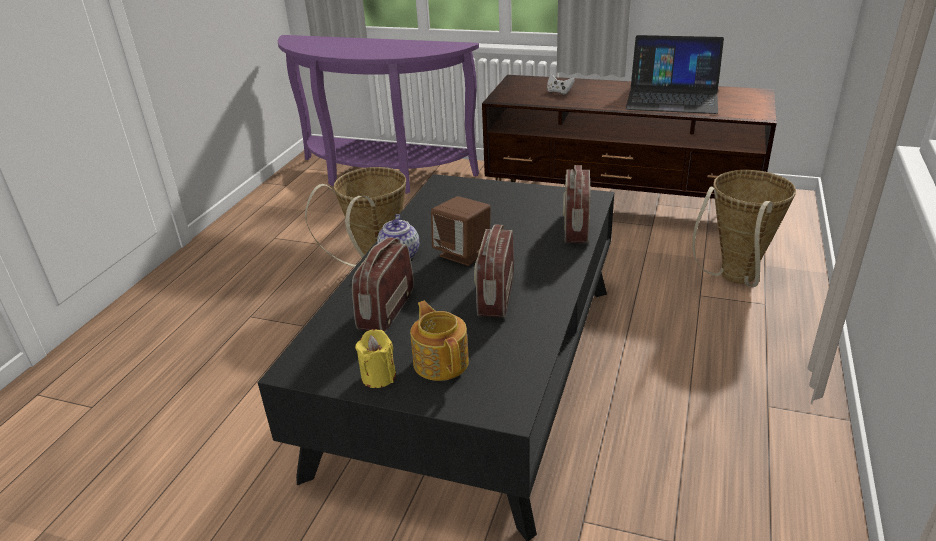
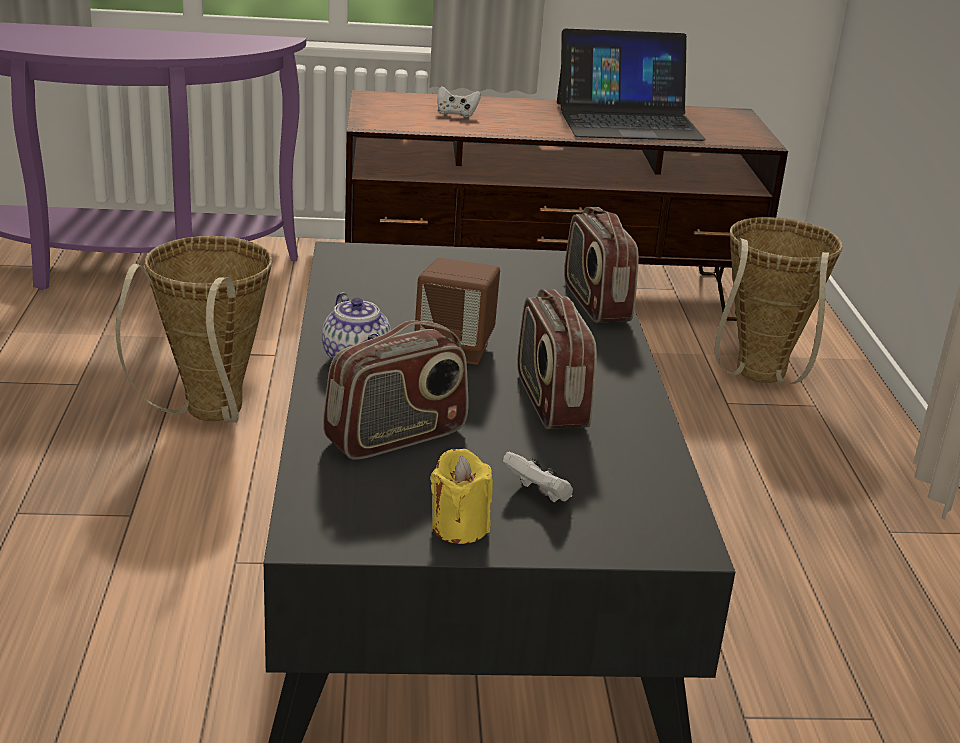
camera: 25 degrees left, 5 degrees down
(386, 310) = (396, 437): radio -> radio turned 120 degrees counterclockwise
(441, 361) = (538, 495): teapot -> white game controller

